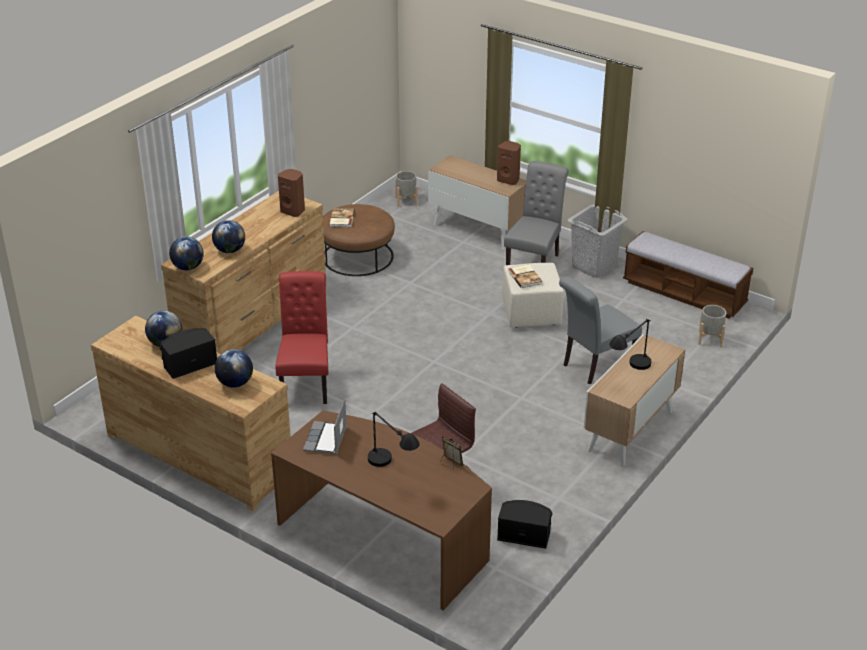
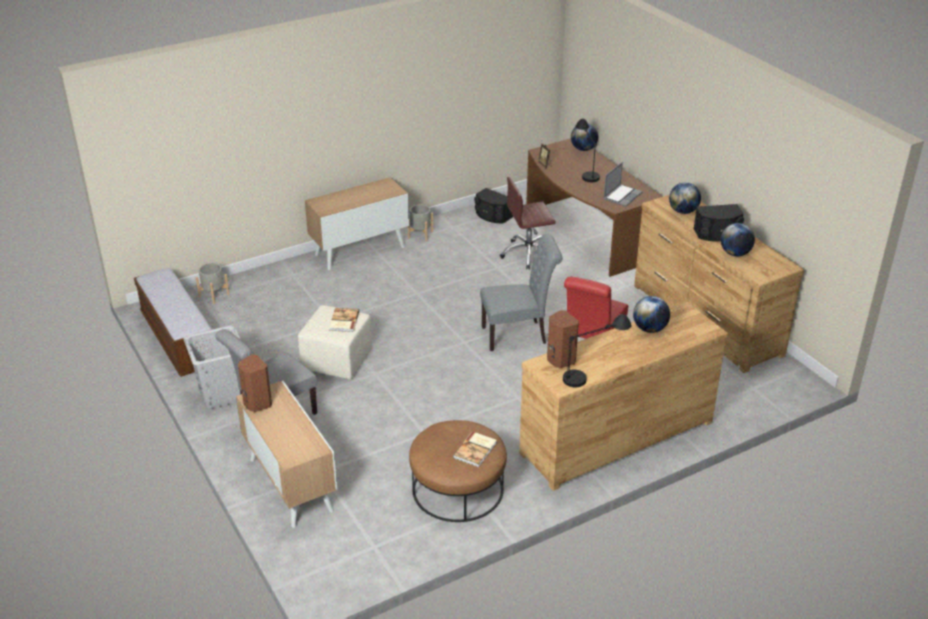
camera: 155 degrees left, 0 degrees up
(188, 267) = (699, 321): globe -> globe (583, 149)
(406, 201) = (334, 567): grey planter -> grey planter (420, 234)
(594, 365) = (333, 301): grey chair -> grey chair (518, 335)
(629, 372) = (363, 196): black table lamp -> black table lamp (592, 374)

